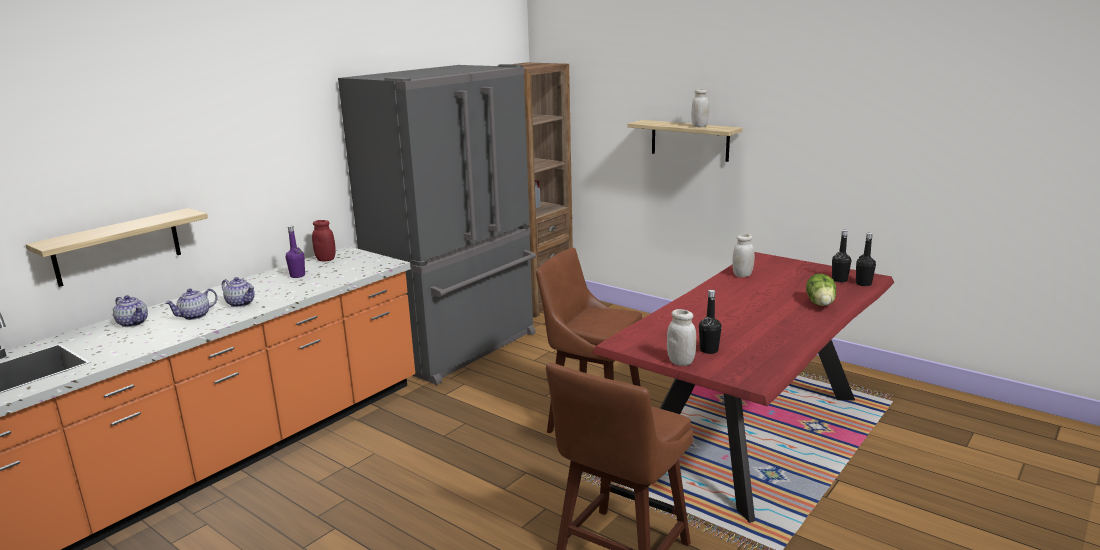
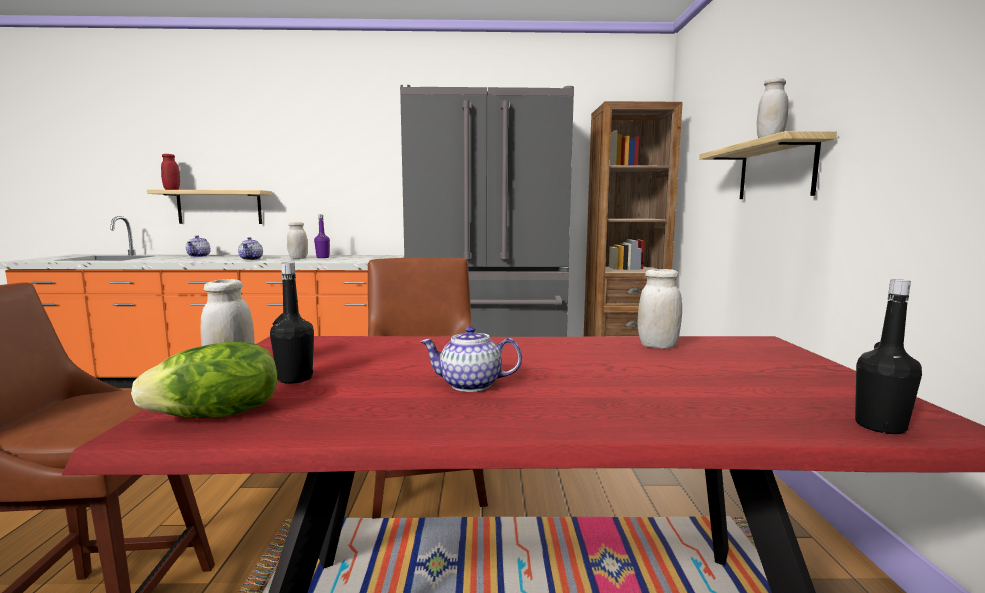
camera: 50 degrees right, 10 degrees down
(194, 316) = (218, 258): teapot -> teapot (470, 385)
(283, 285) = (298, 258): none -> white jar
(326, 259) = (367, 256): red jar -> red jar (172, 189)
(821, 303) = (656, 410): lettuce -> lettuce (217, 415)
(839, 280) = (830, 402): black bottle -> none

